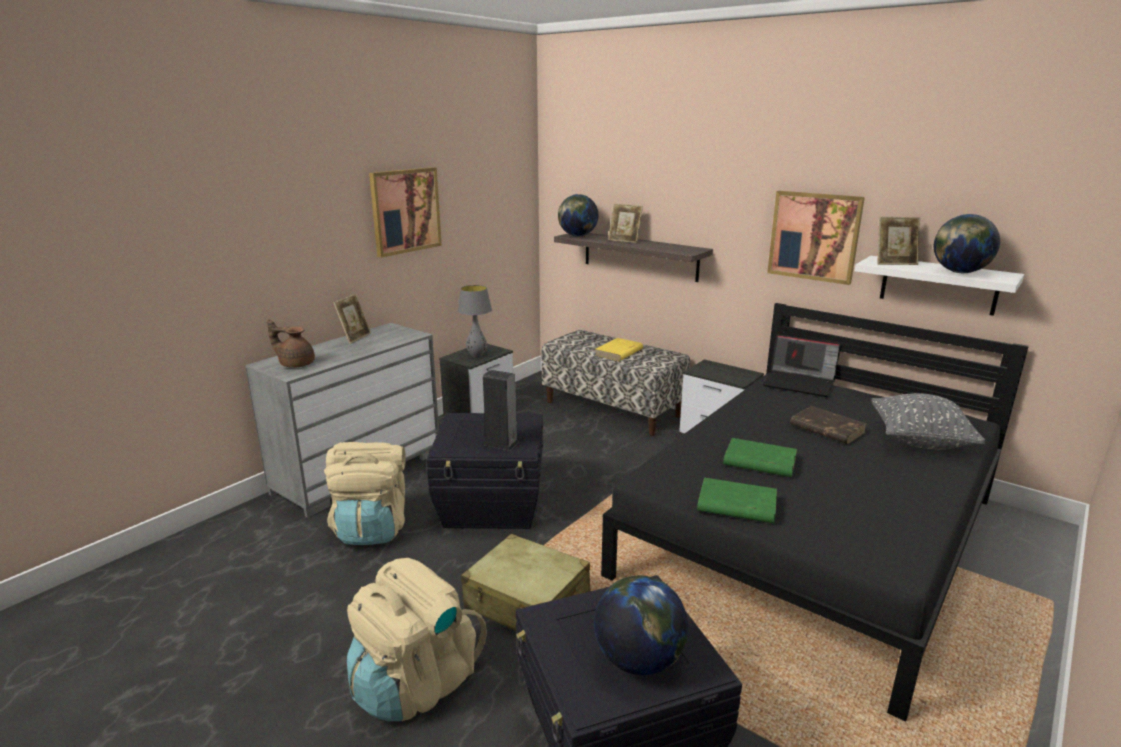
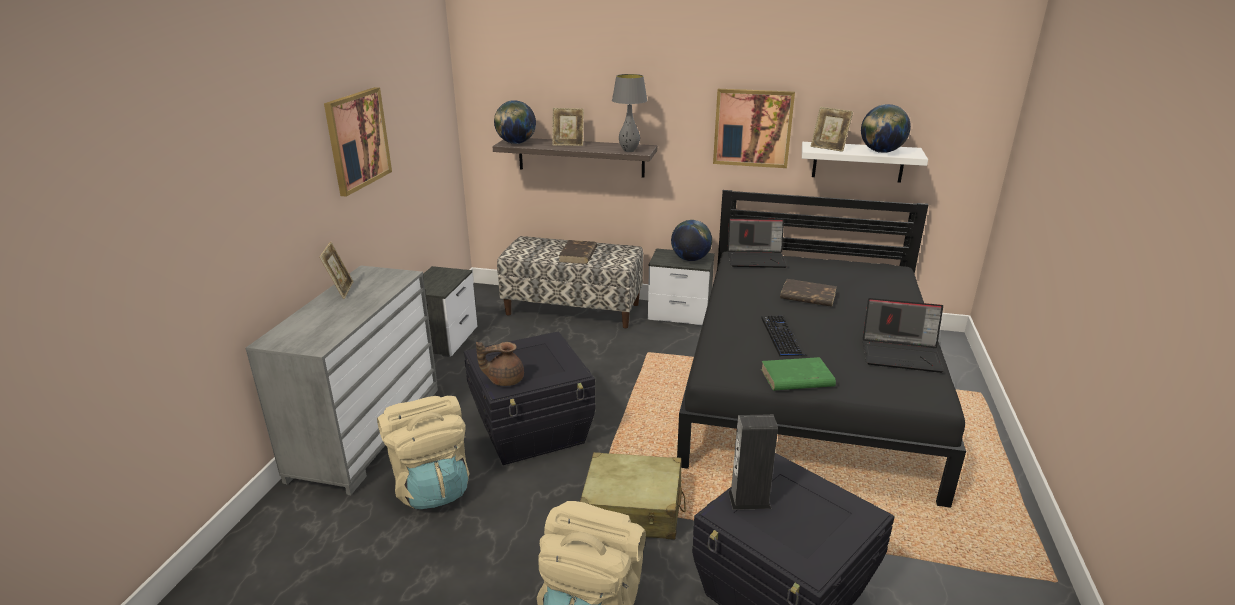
camera: 25 degrees left, 5 degrees up
(296, 364) = (308, 334): brown teapot -> brown teapot (504, 380)
(477, 356) = (441, 283): grey table lamp -> grey table lamp (629, 151)
(501, 443) = (548, 369): speaker -> speaker (749, 500)
(618, 352) = (578, 255): yellow book -> brown book
(639, 661) = (818, 523): globe -> globe (690, 259)
(759, 461) = (782, 336): green book -> keyboard
(894, 263) = (829, 148): picture frame -> picture frame turned 60 degrees clockwise
(896, 511) = (901, 354): none -> laptop
(919, 441) = (875, 293): grey pillow -> none

